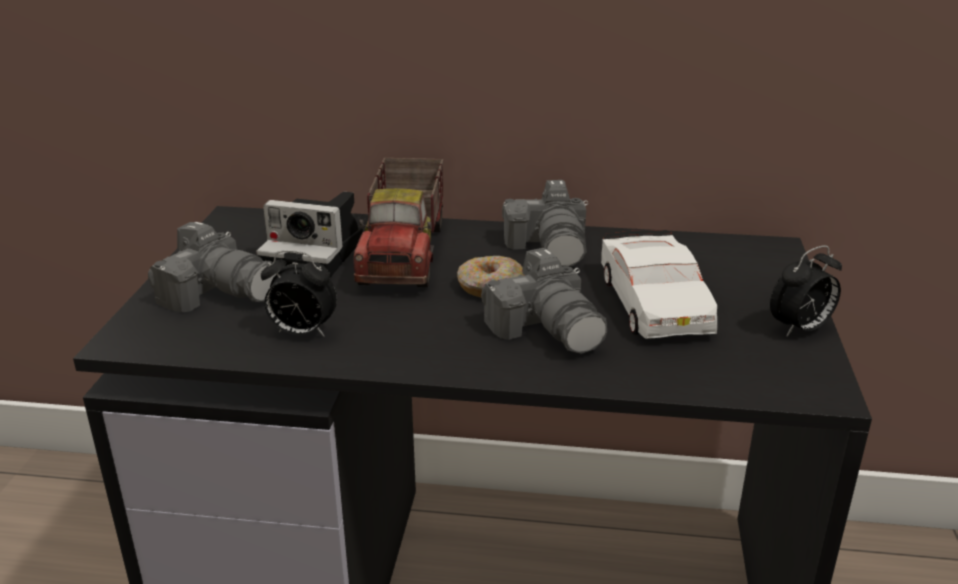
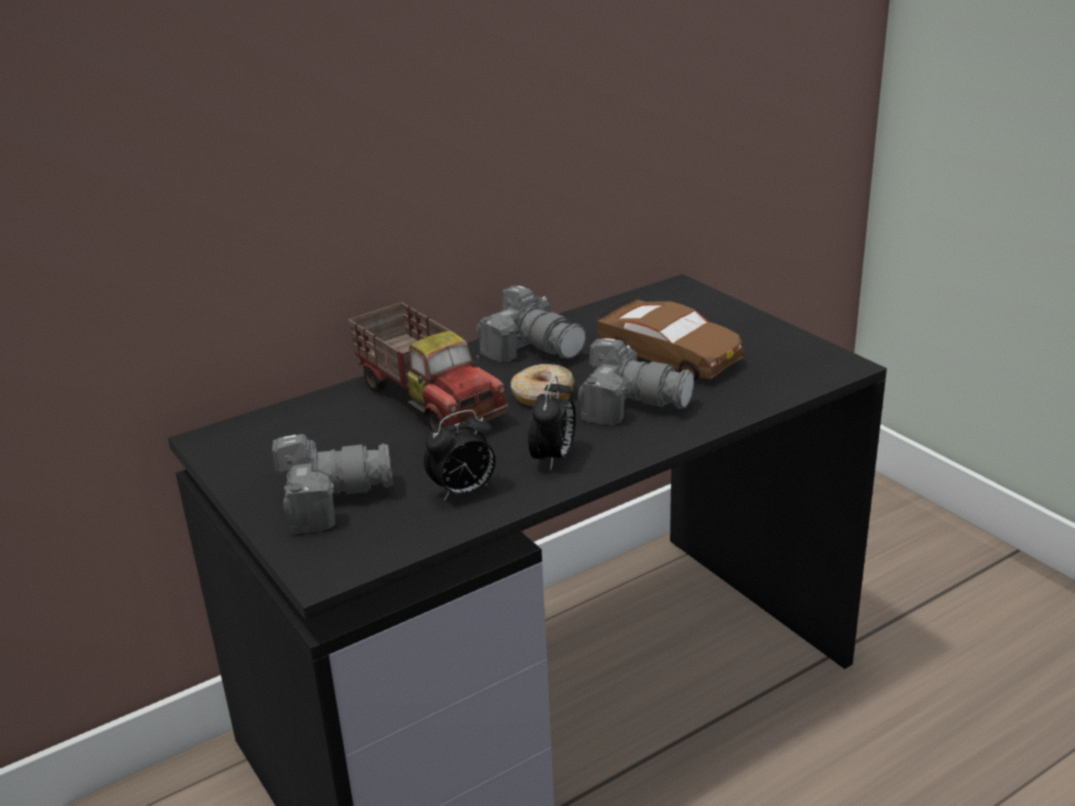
camera: 40 degrees left, 0 degrees up
(317, 253) = (355, 433): camera -> none
(654, 303) = (668, 356): white toy car -> brown toy car
(800, 329) = (776, 334): alarm clock -> alarm clock (554, 458)

